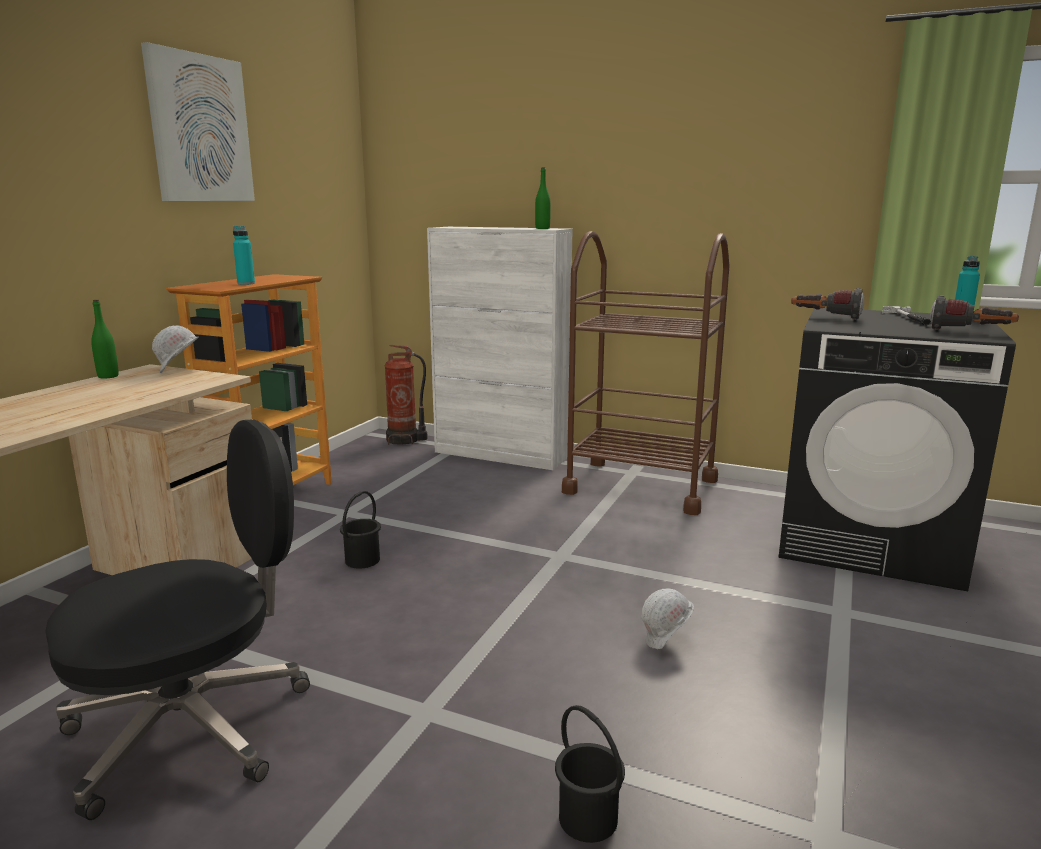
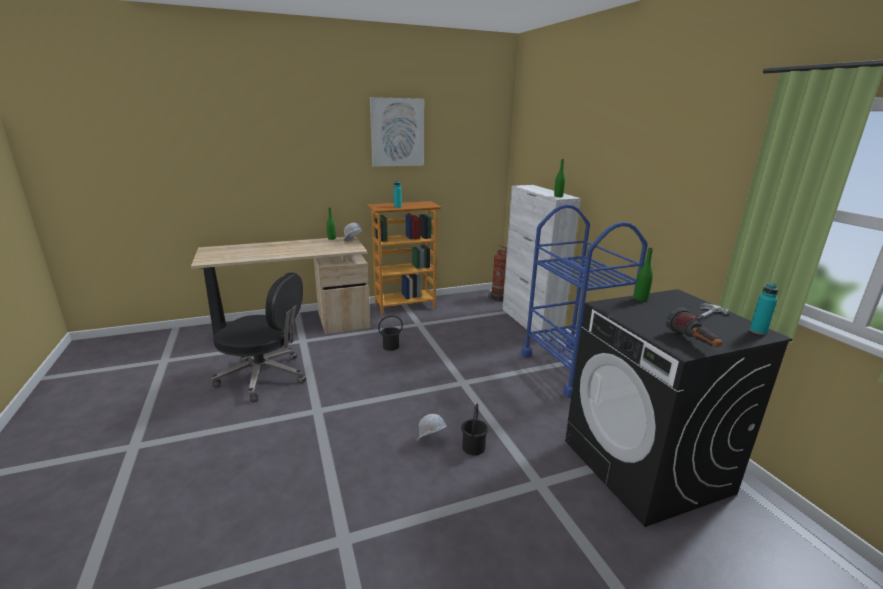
camera: 45 degrees right, 5 degrees up
(587, 819) = (295, 473): black bucket -> black bucket (473, 447)
(640, 486) = (570, 369): brown cart -> blue cart
(825, 317) = (640, 299): flashlight -> green bottle

